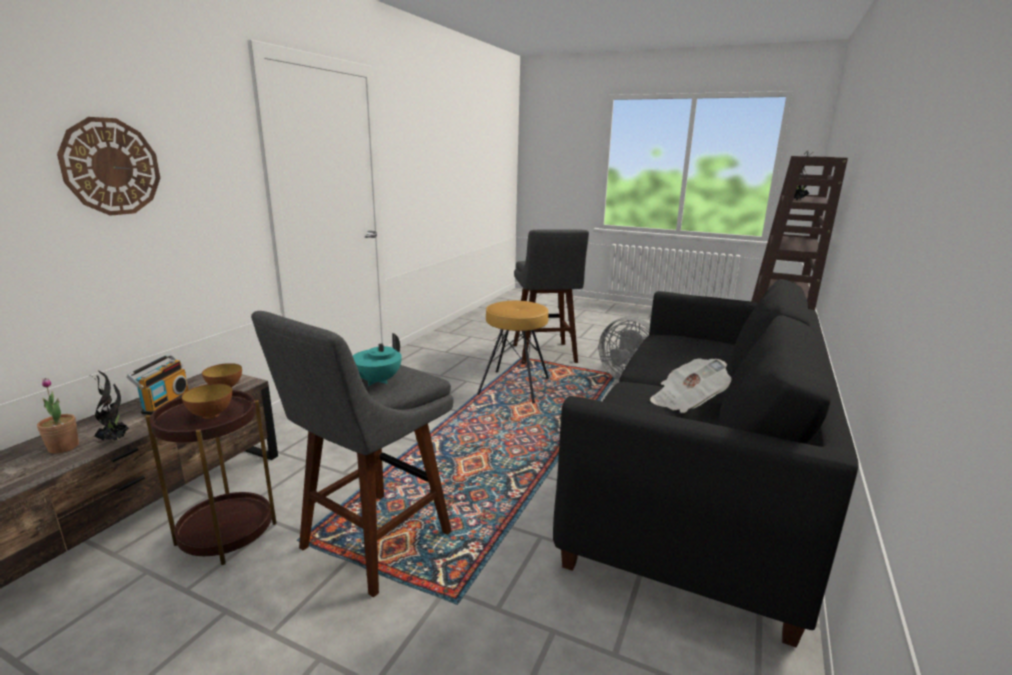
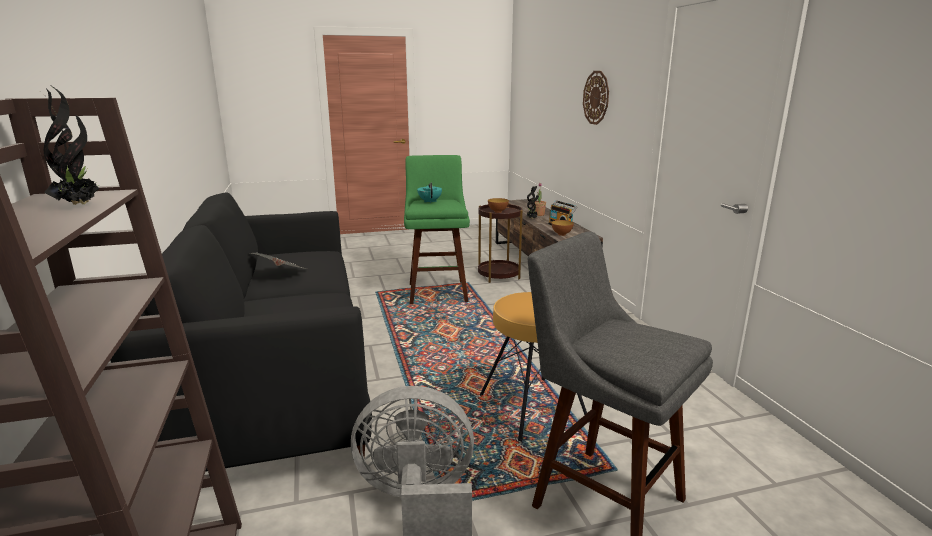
camera: 140 degrees right, 0 degrees up
(371, 544) = (437, 291): grey stool -> green stool

